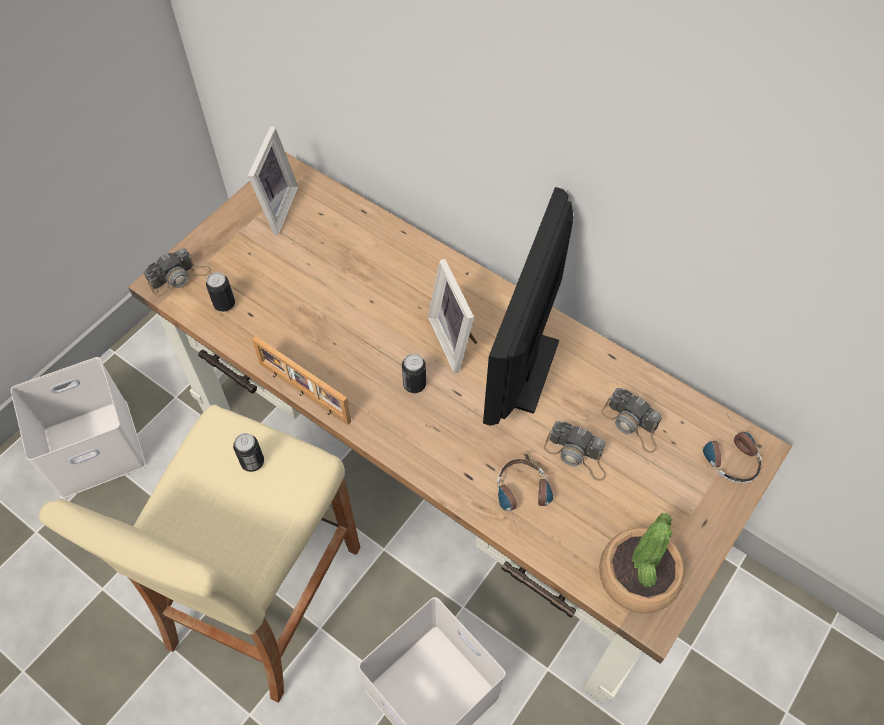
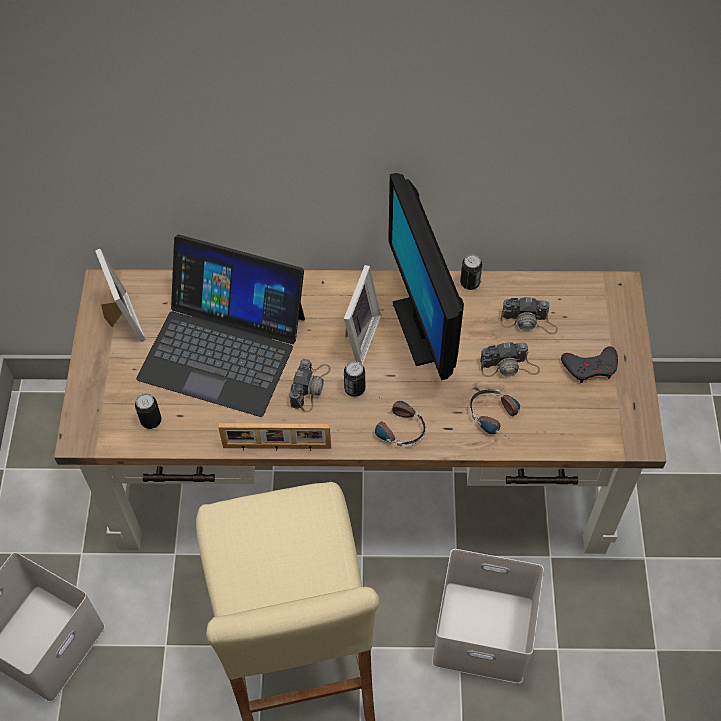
camera: 35 degrees left, 0 degrees up
(179, 278) = (93, 423): camera -> camera (310, 386)
(252, 462) = (276, 524): can -> can (470, 283)
(335, 278) = (223, 346): none -> laptop
(456, 340) = (357, 337): picture frame -> picture frame turned 105 degrees counterclockwise
(638, 576) = (611, 420): potted plant -> none
(660, 509) = (590, 367): none -> grey game controller
(726, 453) = (604, 302): headphones -> headphones (394, 425)

